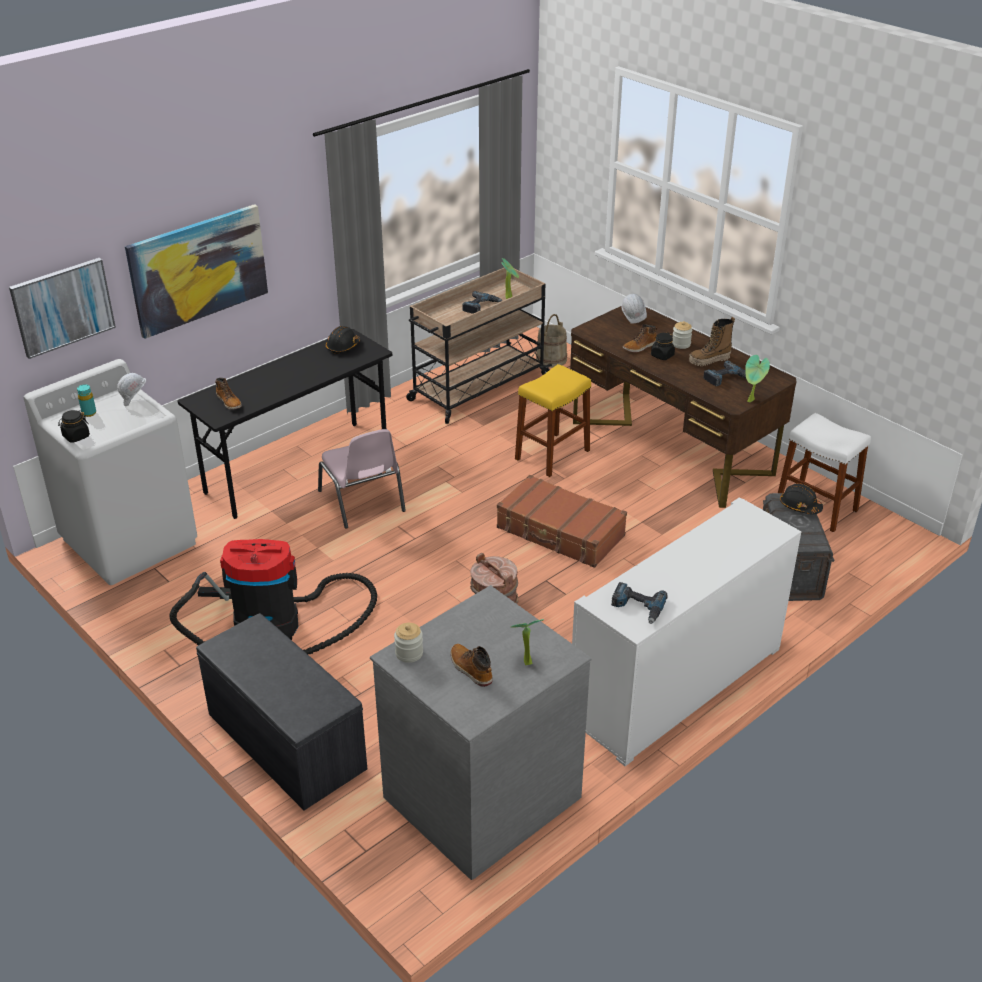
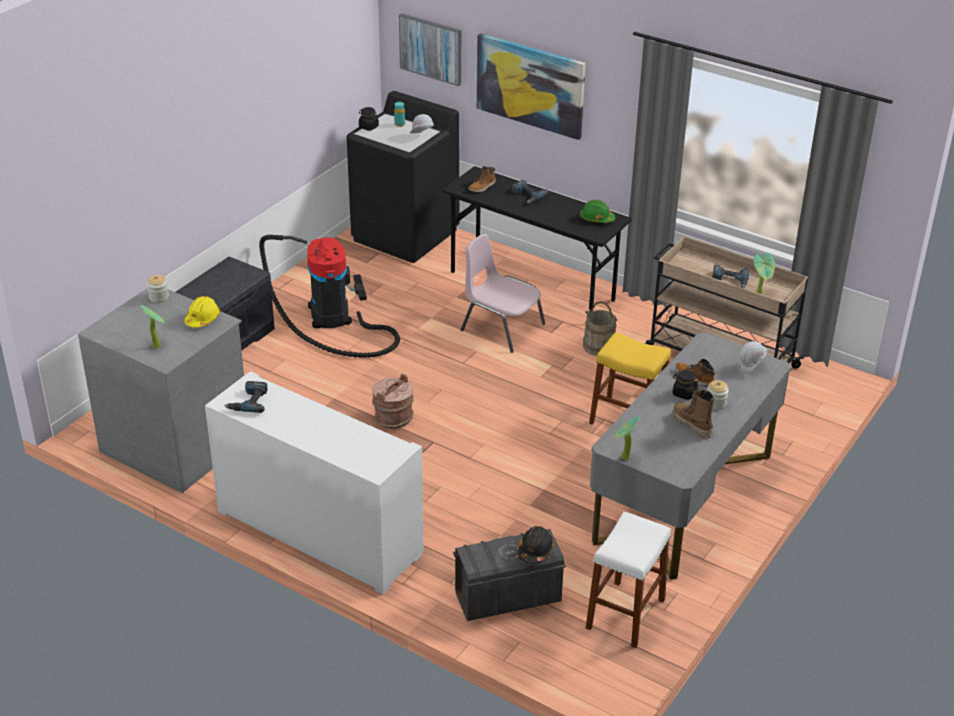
camera: 75 degrees right, 0 degrees up
(130, 541) = (405, 235): white washing machine -> black washing machine
(343, 347) = (596, 219): black hard hat -> green hard hat
(362, 502) = (501, 327): pink chair -> pink chair turned 75 degrees clockwise
(470, 669) = (146, 324): boot -> none
(477, 617) = (202, 319): none -> yellow hard hat
(551, 359) = (806, 396): beige bucket -> beige bucket (599, 346)
(560, 533) = (504, 441): brown suitcase -> none
(670, 447) = (683, 497): brown desk -> grey desk
(726, 378) = (660, 439): power drill -> power drill (527, 196)

